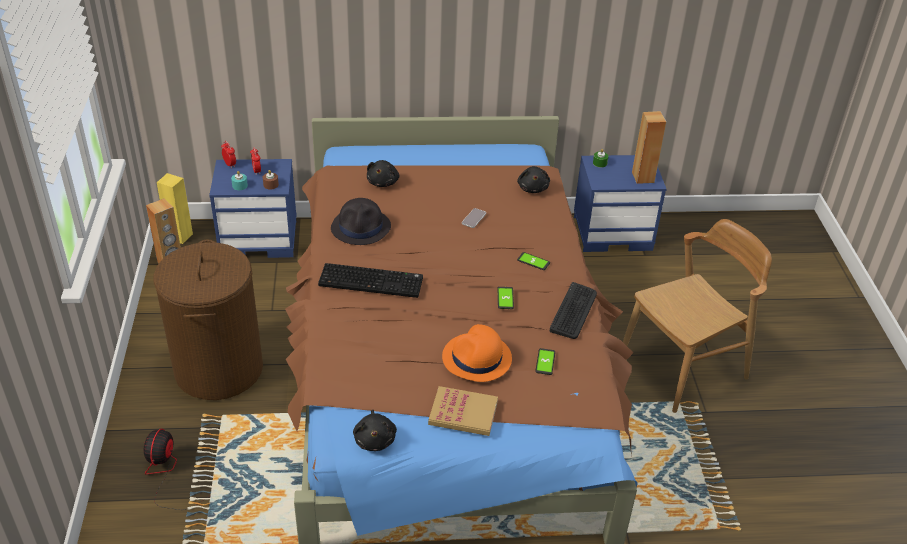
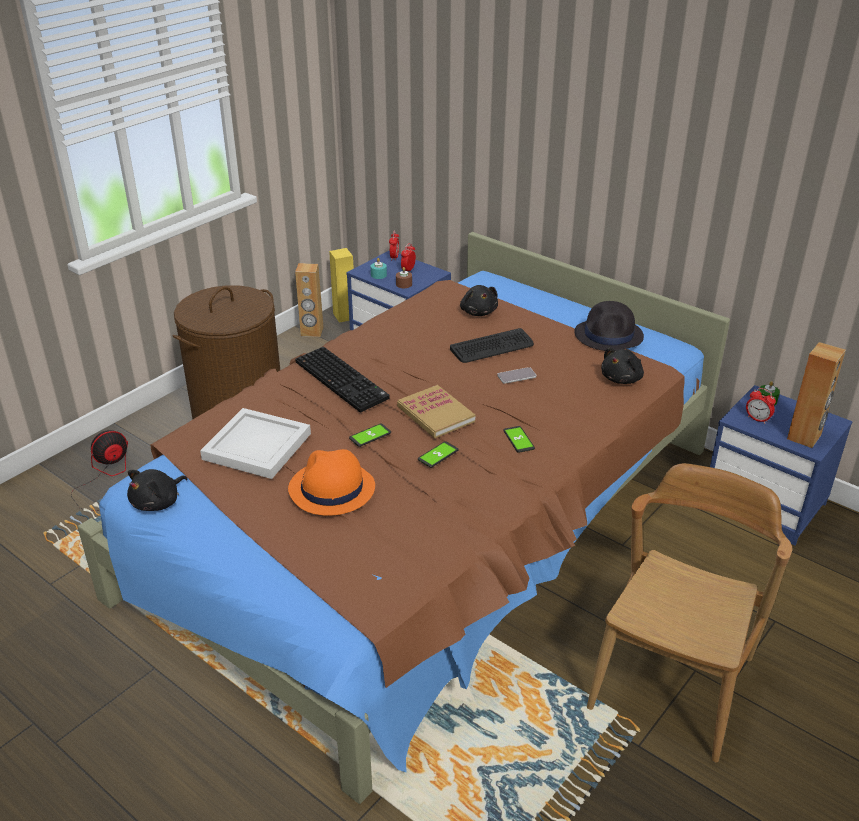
camera: 45 degrees right, 5 degrees down
(361, 227) = (401, 337): black hat -> black hat (609, 335)
(383, 182) = (478, 312): black plush toy -> black plush toy turned 75 degrees counterclockwise
(387, 361) = (255, 447): none -> white tray
(463, 413) = (250, 526): book -> book (435, 414)
(545, 362) = (389, 530): phone -> phone (370, 436)
(573, 311) = (489, 503): keyboard -> keyboard (492, 347)
(609, 178) = (757, 419): none -> alarm clock
(683, 368) = (672, 683): brown chair -> brown chair turned 75 degrees counterclockwise

